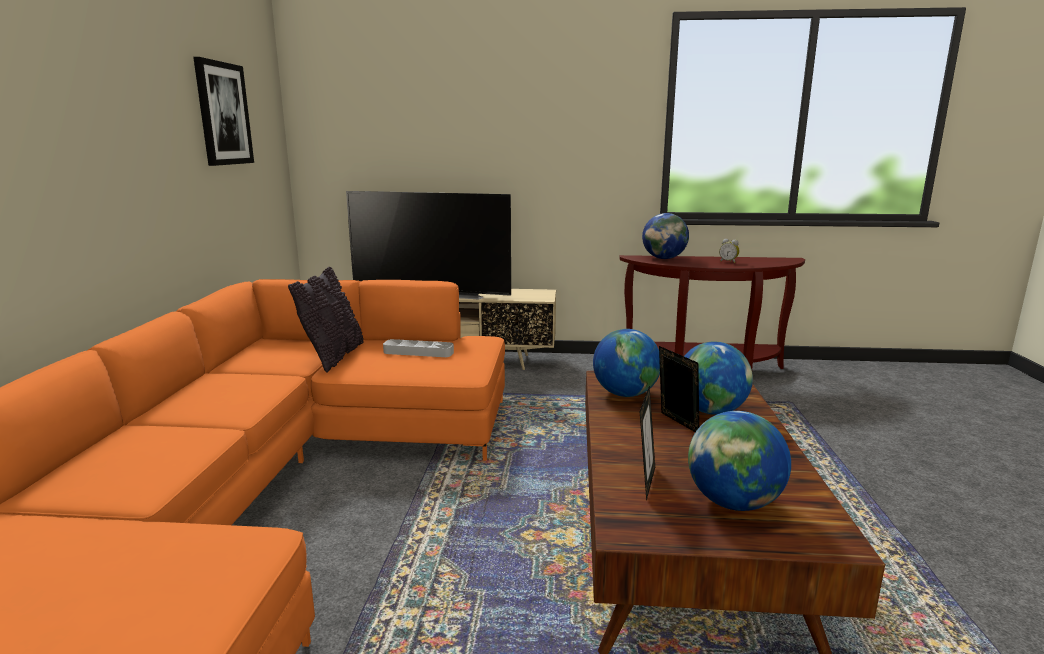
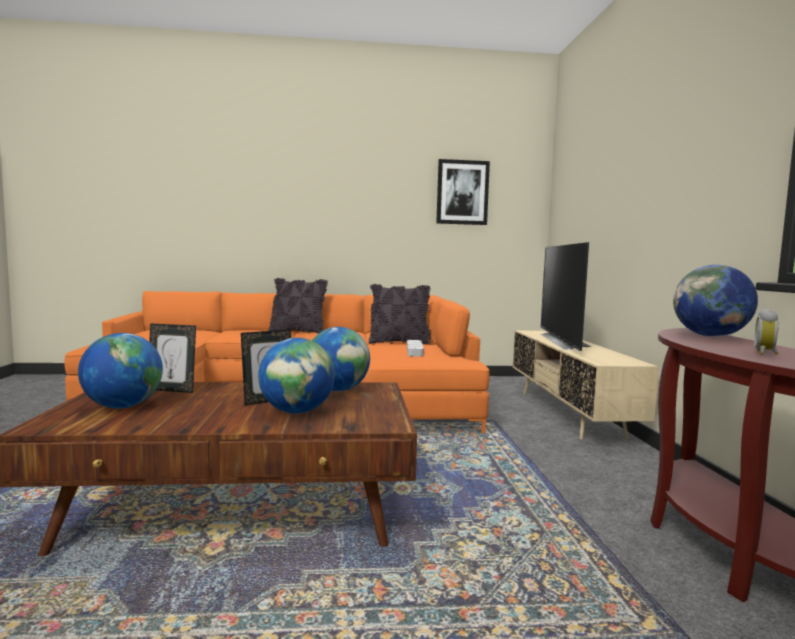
camera: 80 degrees right, 10 degrees down
(155, 416) = (298, 331): none -> black pillow

